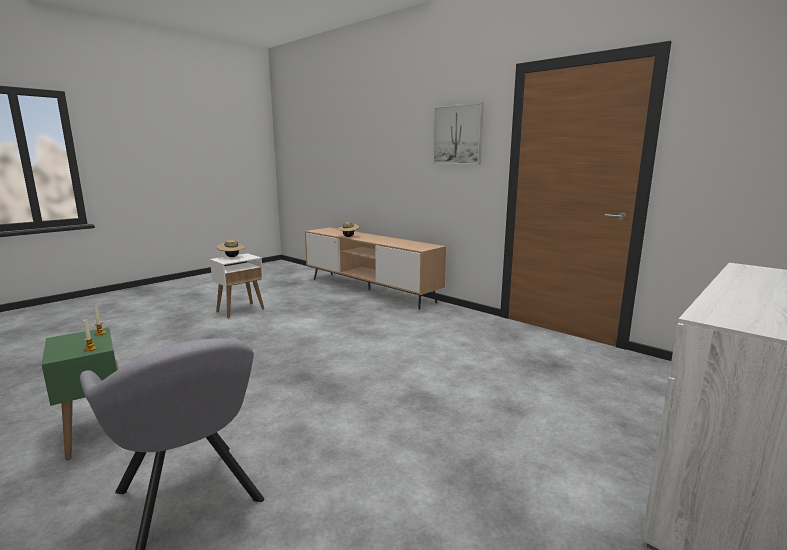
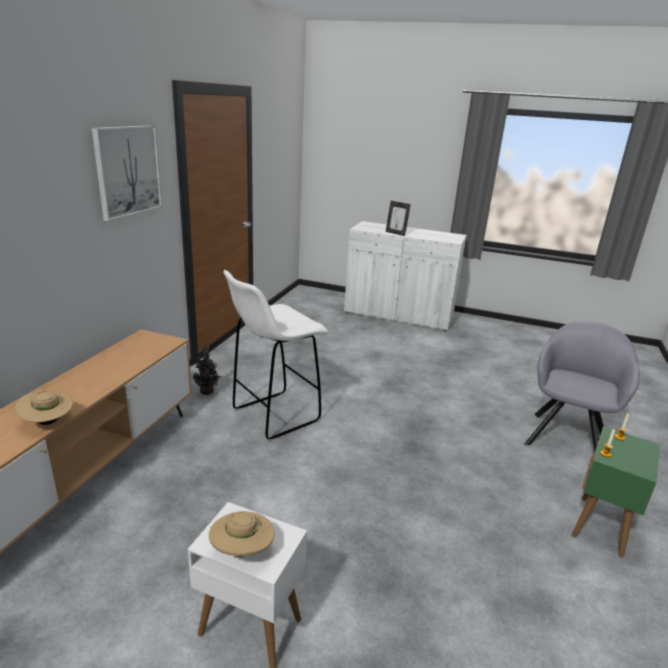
camera: 115 degrees left, 10 degrees up
(398, 333) = (273, 416): none -> white stool
(450, 318) = (208, 392): none -> potted plant
(734, 282) = (396, 233): none -> picture frame

